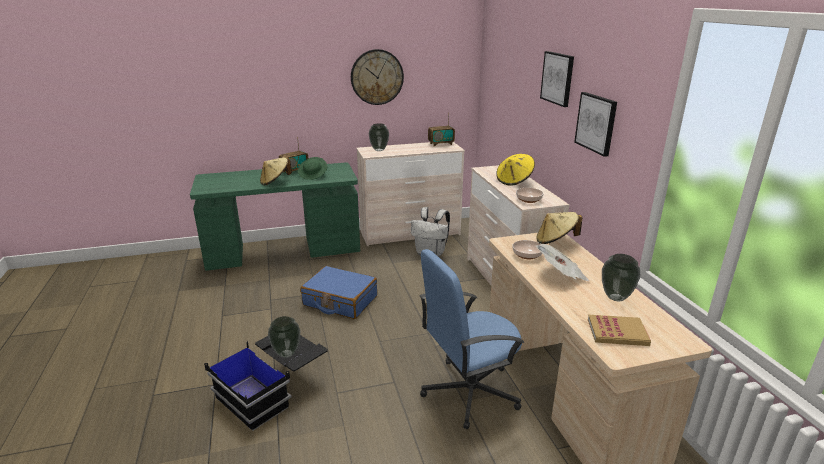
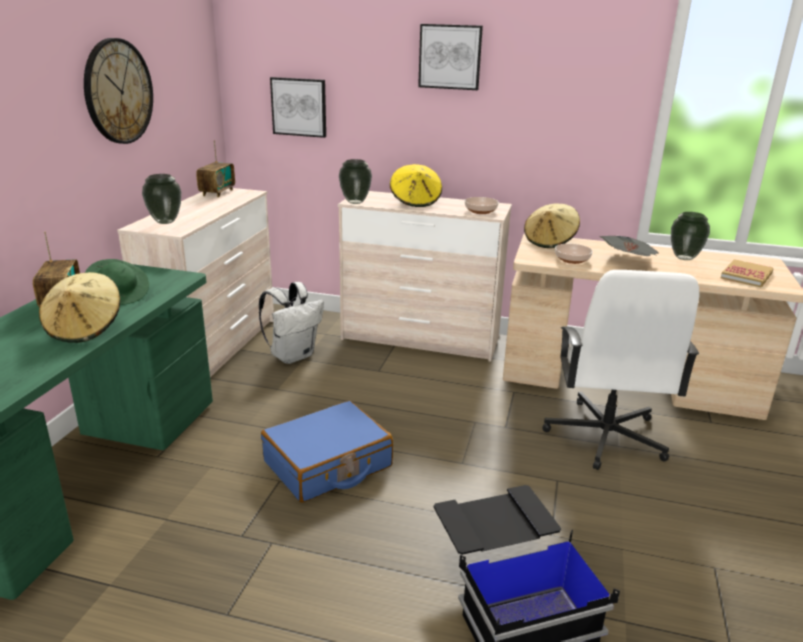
camera: 60 degrees left, 0 degrees up
(286, 354) = (508, 528): vase -> vase (355, 202)
(468, 392) = (605, 437): blue office chair -> white office chair
(596, 123) = (540, 99): picture -> picture (299, 107)

